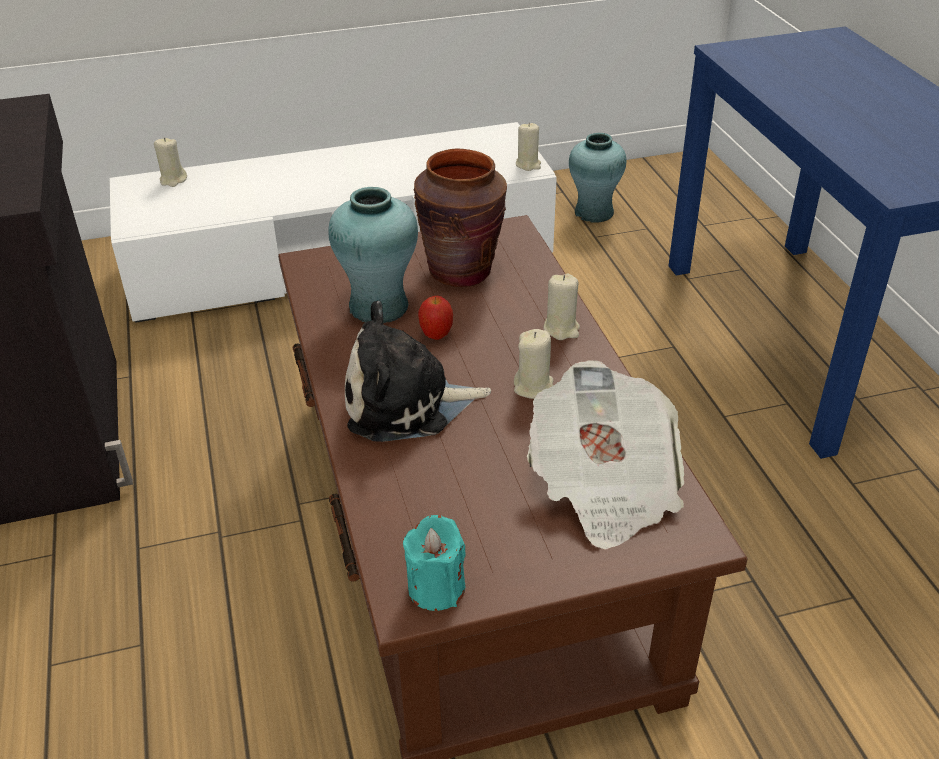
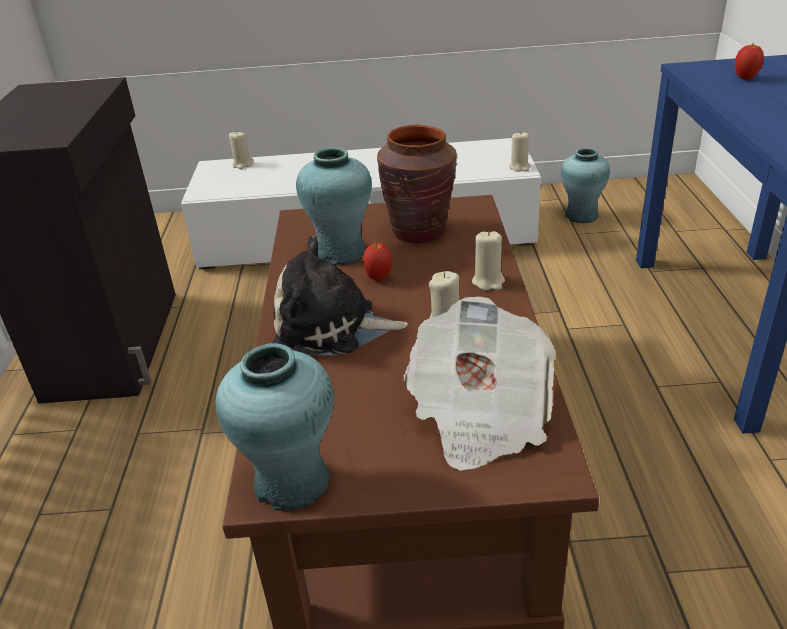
camera: 15 degrees right, 5 degrees down
(436, 588) = (292, 483): turquoise candle -> turquoise vase
(790, 65) = (745, 78): none -> apple

